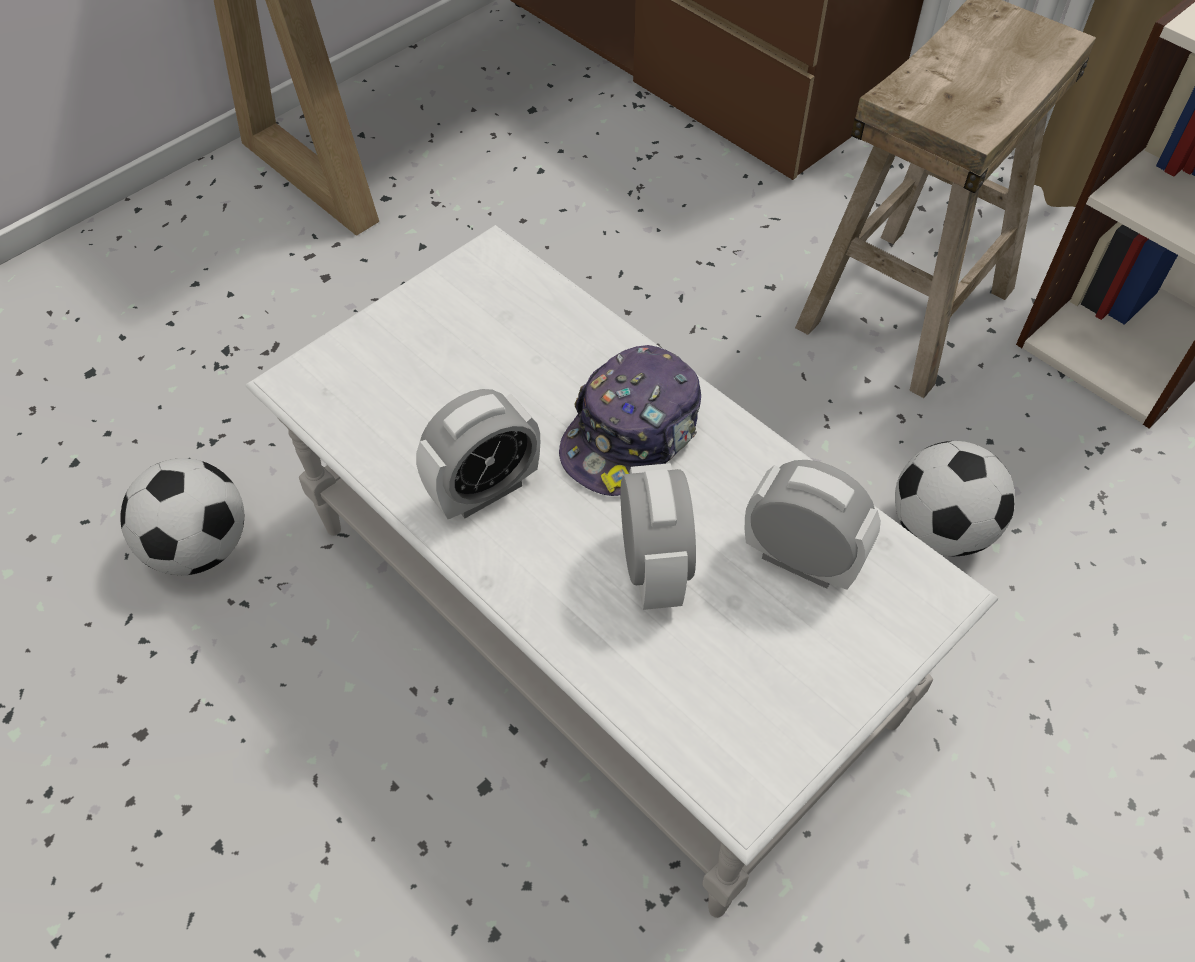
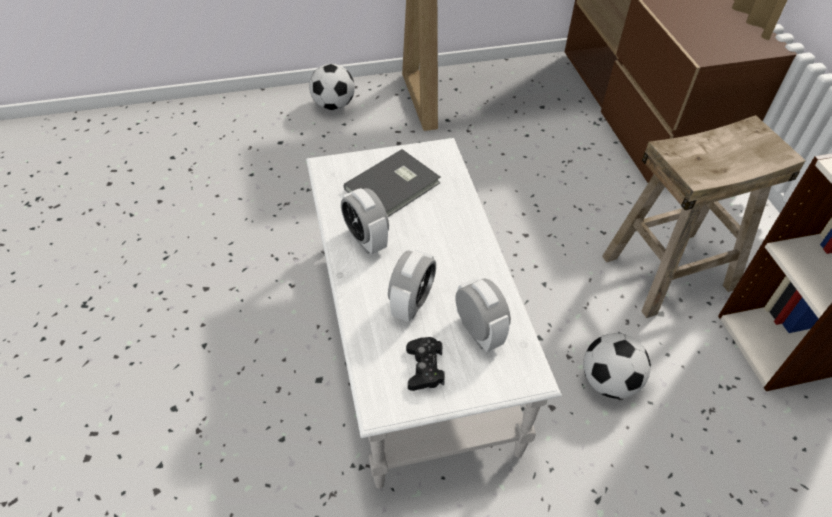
camera: 30 degrees right, 5 degrees down
(199, 547) = (274, 228): football -> football (333, 105)
(461, 363) = (395, 186): none -> grey book
(484, 490) = (366, 240): alarm clock -> alarm clock turned 60 degrees clockwise
(632, 435) = (444, 247): cap -> none
(762, 674) = (424, 368): none -> black game controller

